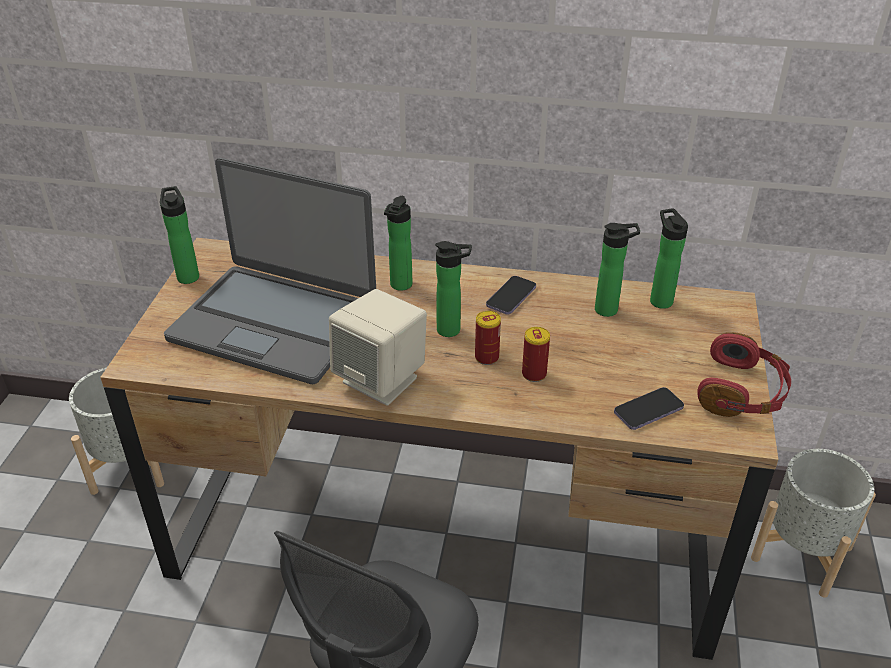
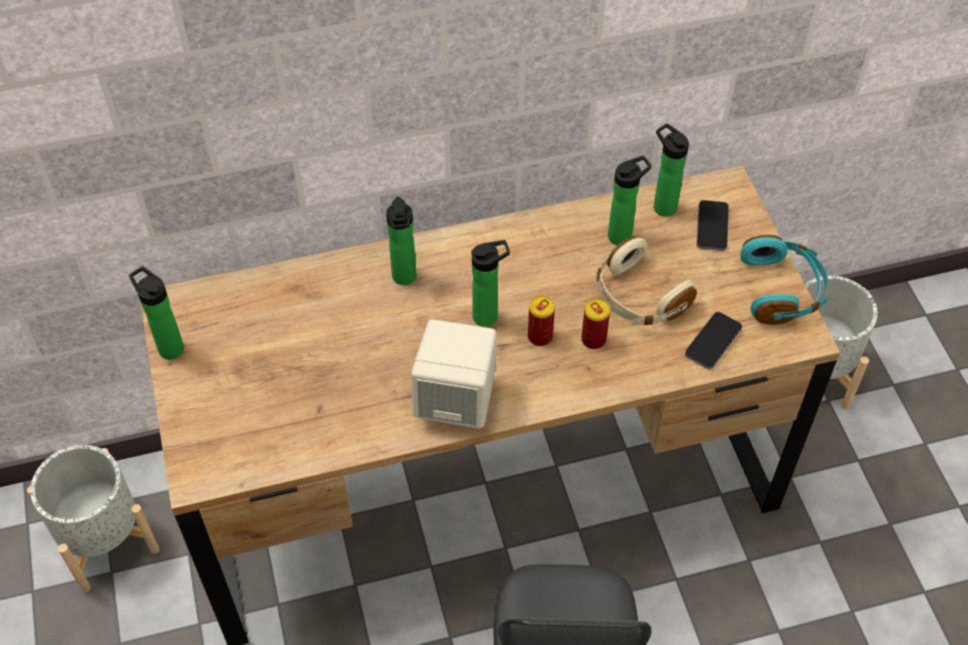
camera: 25 degrees left, 15 degrees up
(275, 323) = (306, 373): laptop -> none
(511, 297) = (522, 253): phone -> phone (712, 227)
(595, 356) = (637, 297): none -> beige headphones
(742, 392) = (782, 290): red headphones -> turquoise headphones

